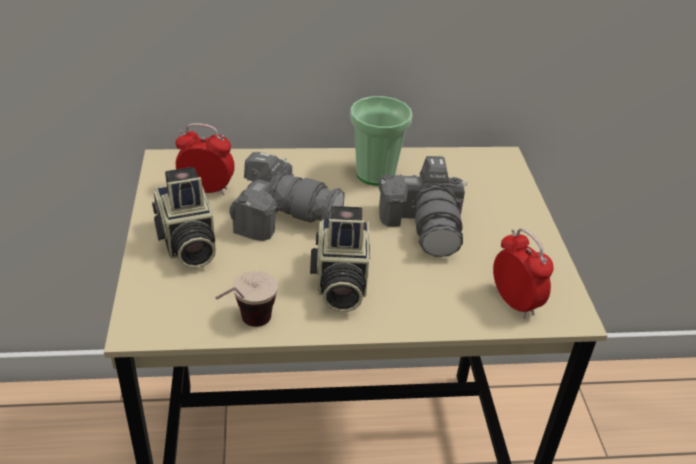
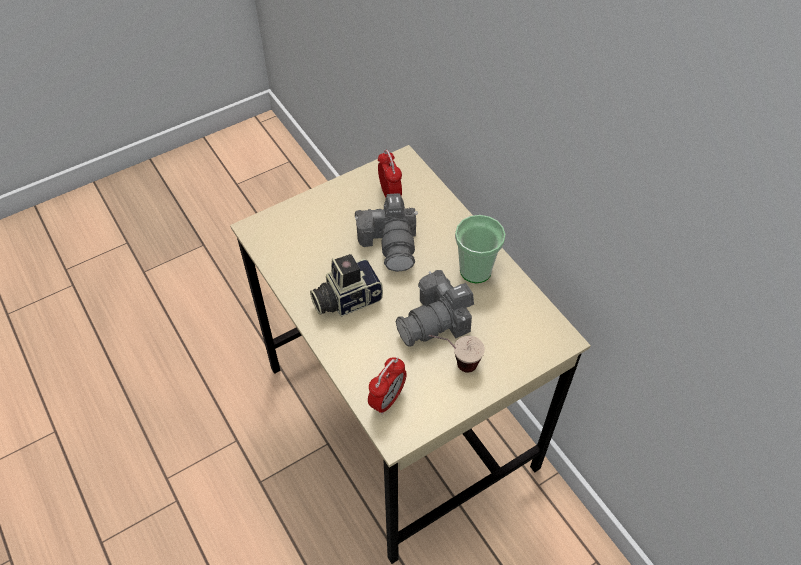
camera: 65 degrees right, 15 degrees up
(186, 243) = (332, 211): camera -> none
(245, 328) = (280, 273): cup -> cup (454, 363)

